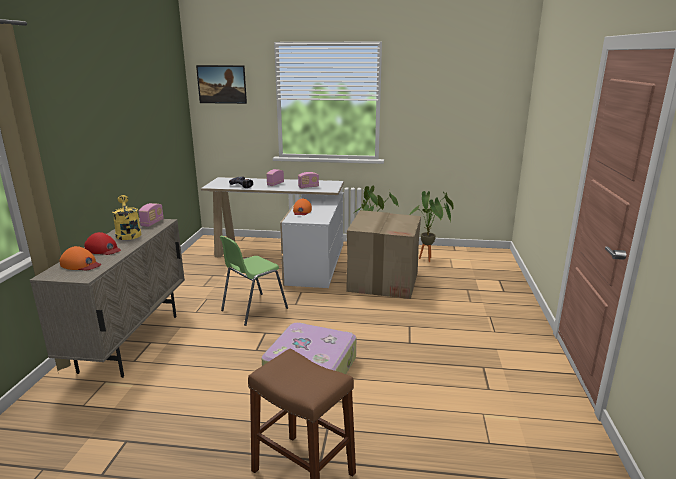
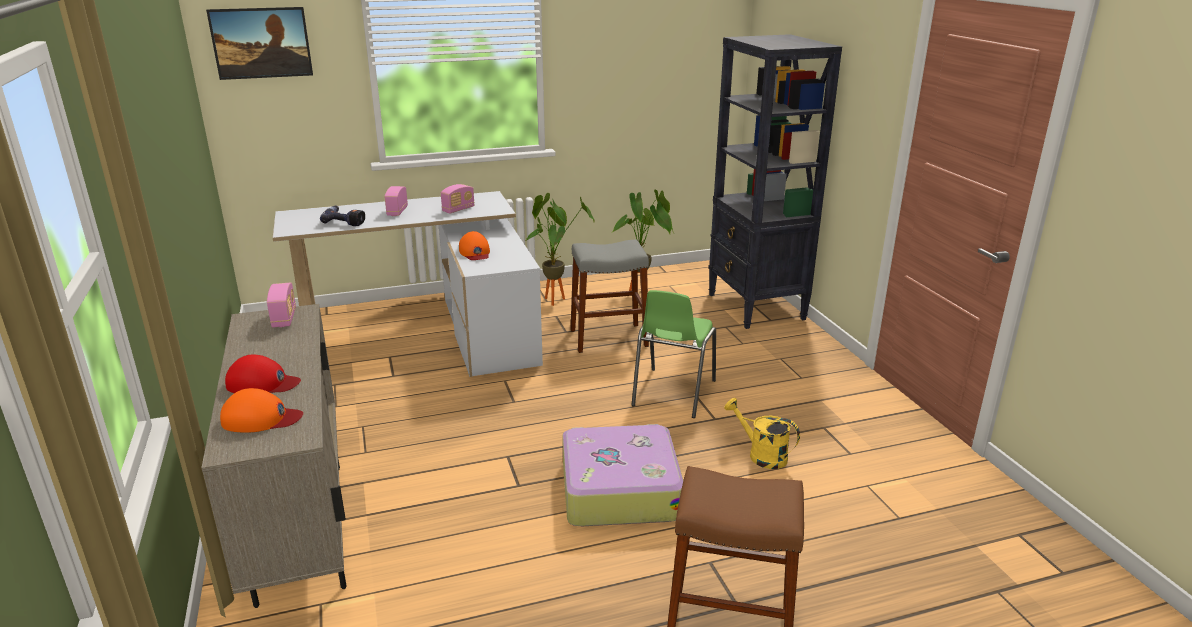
camera: 25 degrees left, 5 degrees up
(128, 234) = (267, 346): yellow watering can -> yellow watering can (761, 455)
(253, 309) = (456, 425): green chair -> green chair (672, 393)
(383, 281) = (608, 338): cardboard box -> grey stool
(500, 281) = (756, 307): none -> black bookcase

